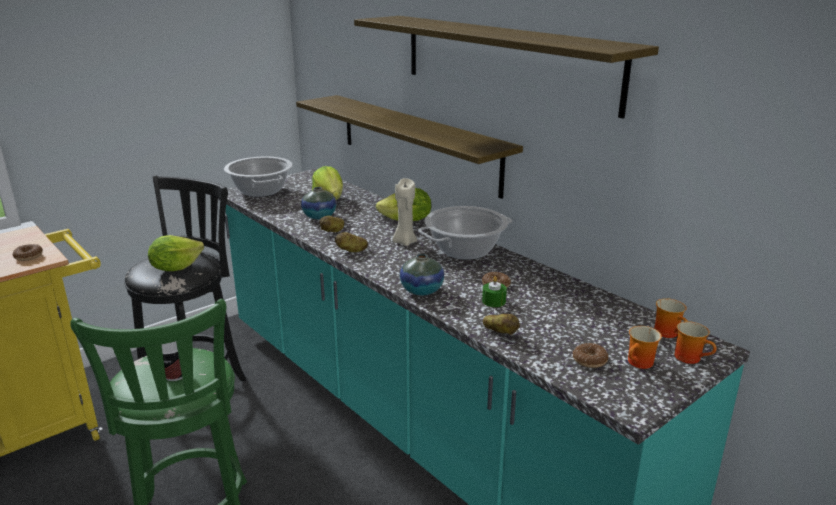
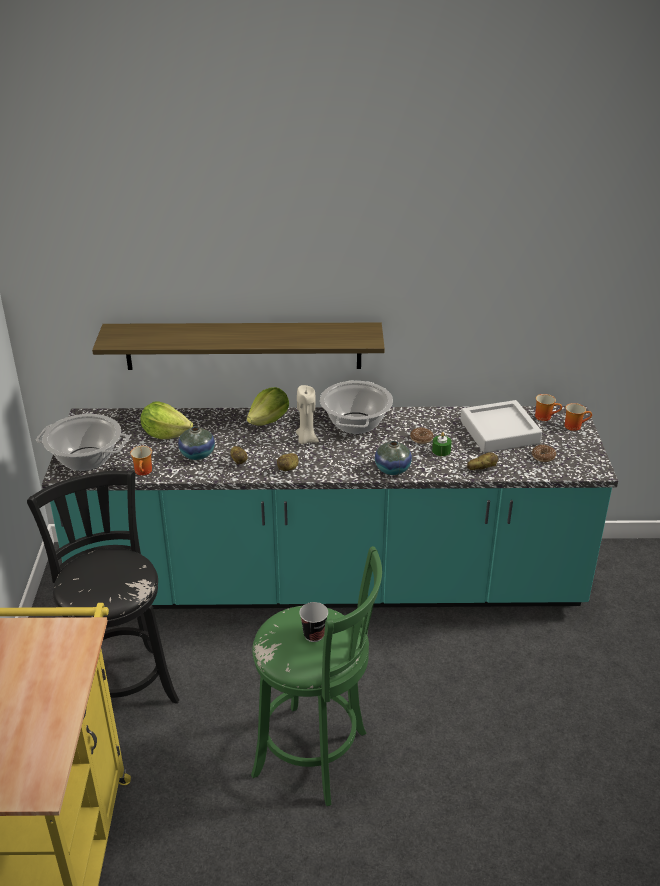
camera: 50 degrees left, 10 degrees up
(28, 256) = (65, 639): donut -> none
(175, 268) = (115, 575): lettuce -> none
(505, 61) = (356, 260): shelf -> none
(585, 318) = (499, 432): none -> grey tray
(640, 364) = (563, 443): mug -> mug (144, 471)

